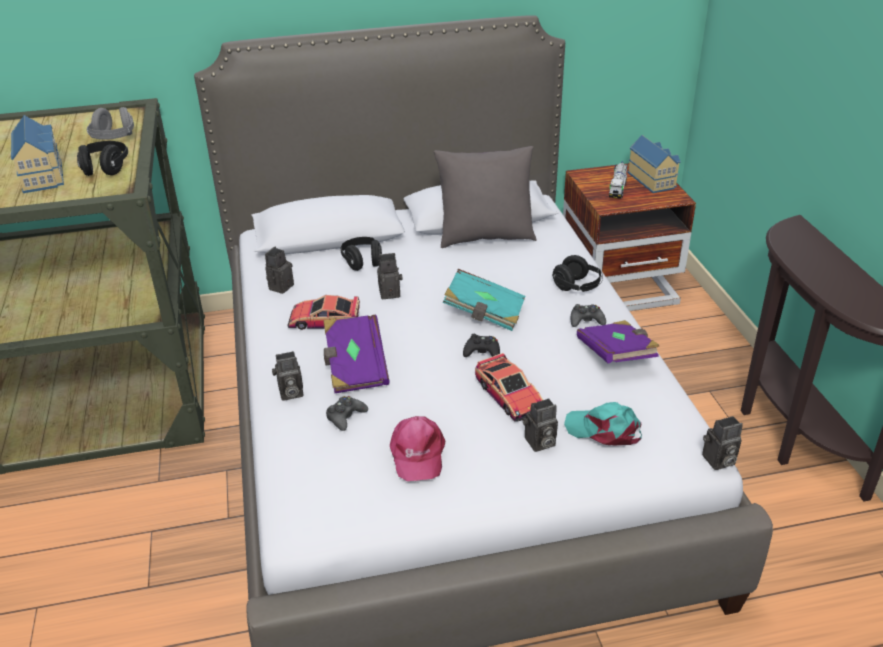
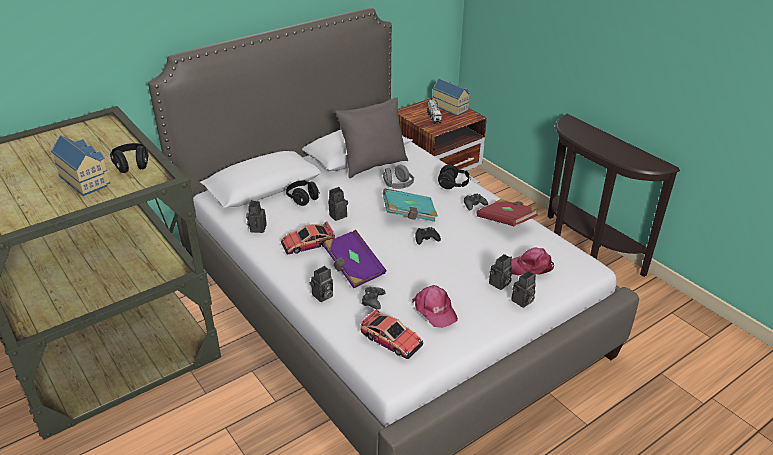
camera: 25 degrees left, 0 degrees up
(114, 139) = (114, 142): grey headphones -> grey headphones (398, 186)
(510, 395) = (462, 261): toy car -> toy car (391, 340)
(604, 430) = (530, 266): turquoise cap -> pink cap
(616, 355) = (506, 221): purple book -> red book
(718, 461) = (600, 267): camera -> camera (522, 301)

